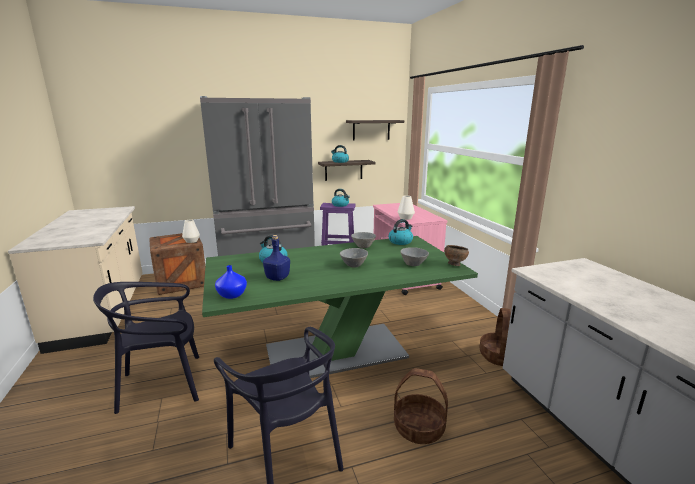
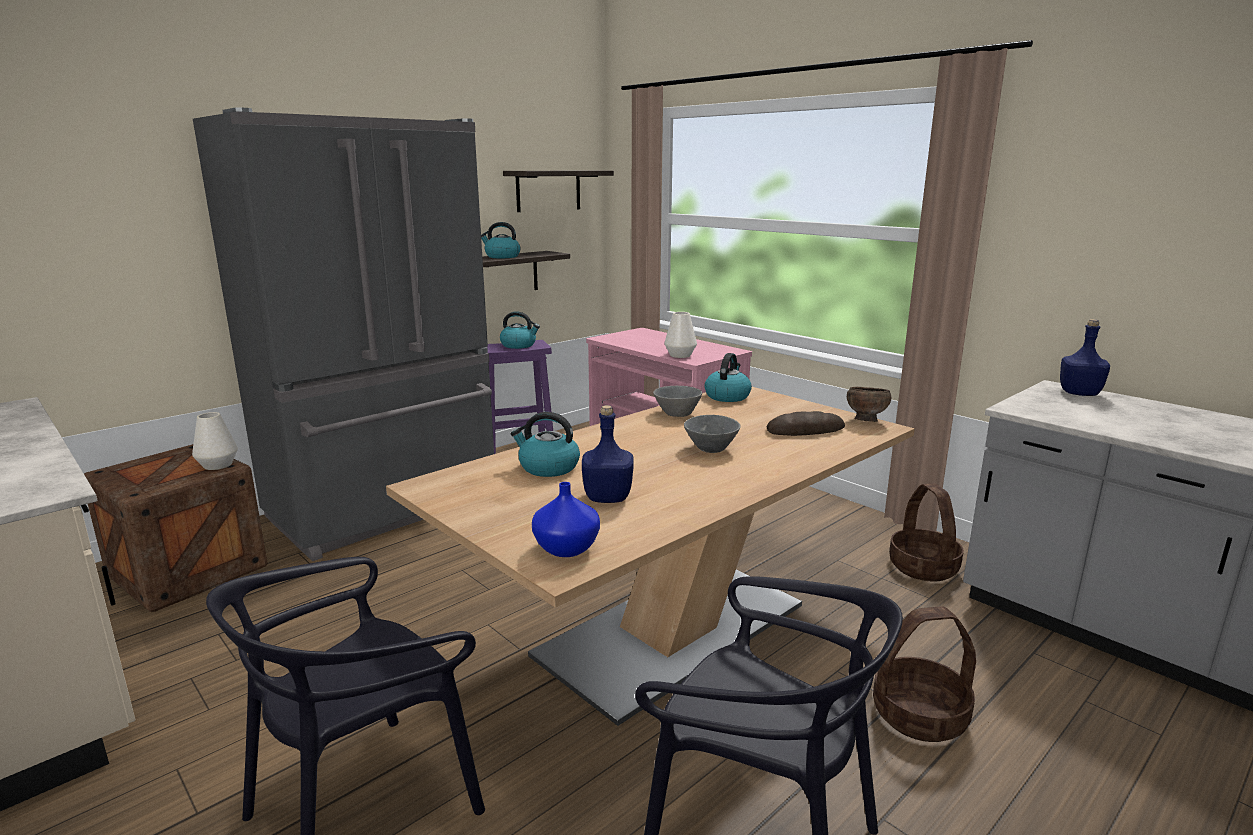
camera: 25 degrees left, 0 degrees up
(336, 352) = (672, 631): green dining table -> beige dining table
(414, 264) = (805, 430): grey bowl -> bread
(593, 268) = (1078, 393): none -> blue bottle

